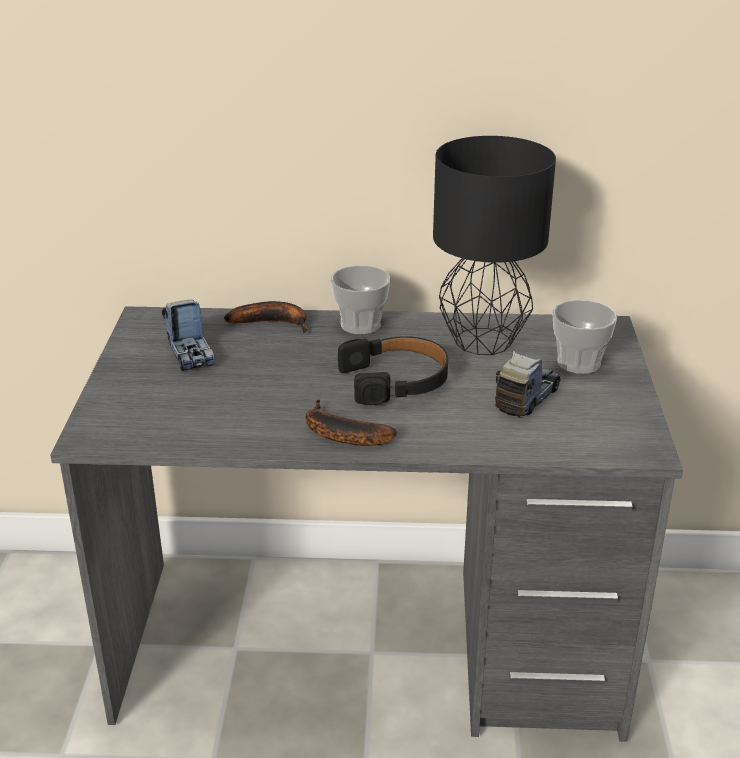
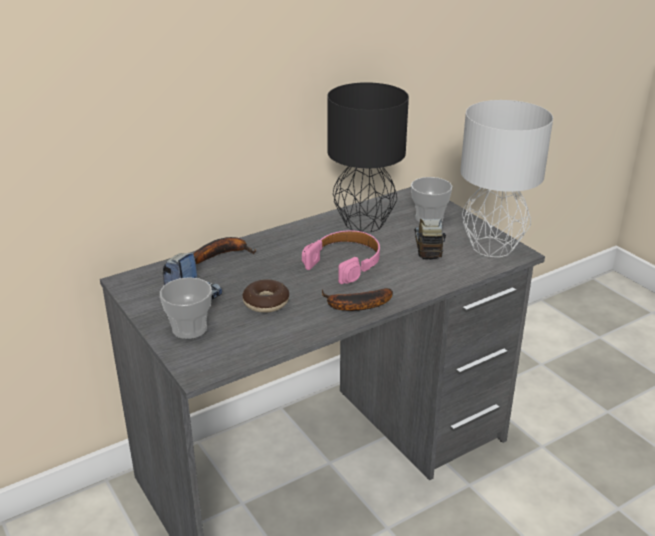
camera: 35 degrees left, 0 degrees up
(248, 392) = (266, 303): none -> donut
(360, 325) = (280, 237): cup -> cup (189, 328)
(396, 380) = (345, 263): black headphones -> pink headphones
(615, 429) = (490, 247): none -> grey table lamp

